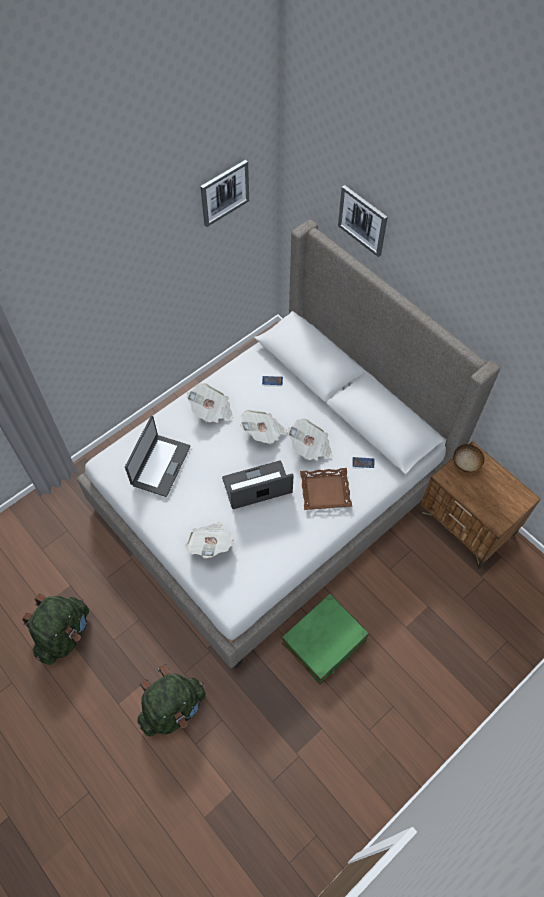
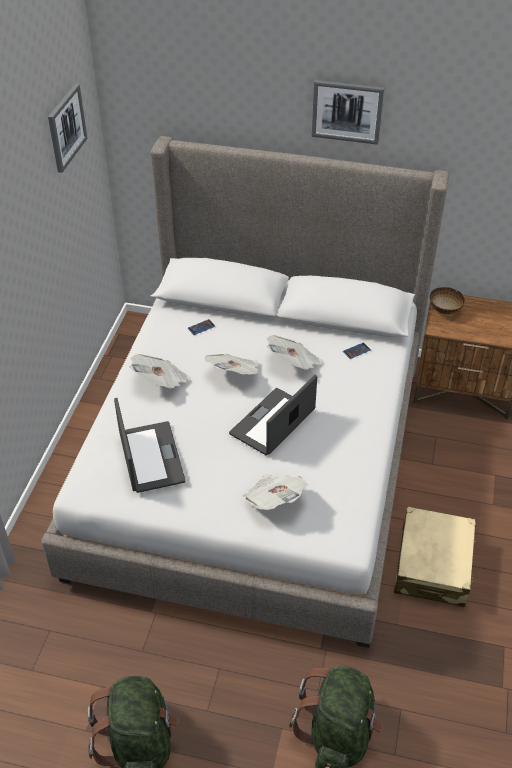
camera: 35 degrees left, 15 degrees down
(324, 642) = (432, 565): green suitcase -> beige suitcase
(325, 491) = (345, 392): brown tray -> none
(363, 220) = (232, 99): picture -> picture (347, 111)

